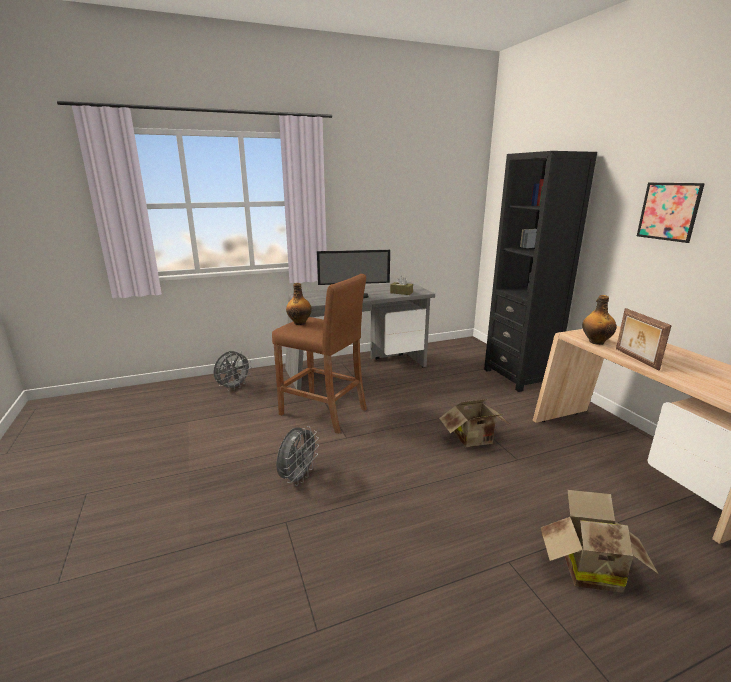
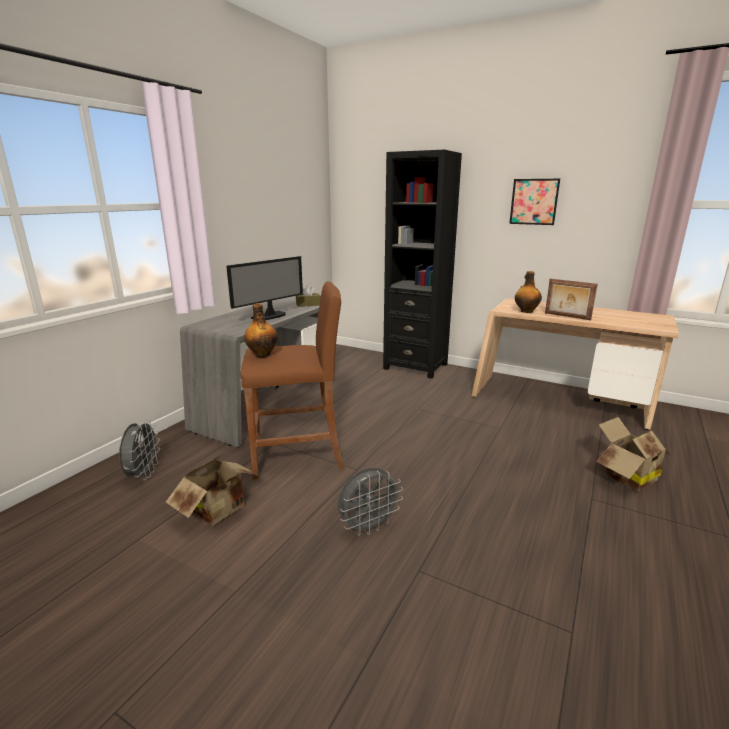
camera: 40 degrees left, 0 degrees up
(298, 477) = (368, 527): grey fan -> grey fan turned 75 degrees clockwise
(475, 440) = (455, 426): cardboard box -> cardboard box (221, 510)

